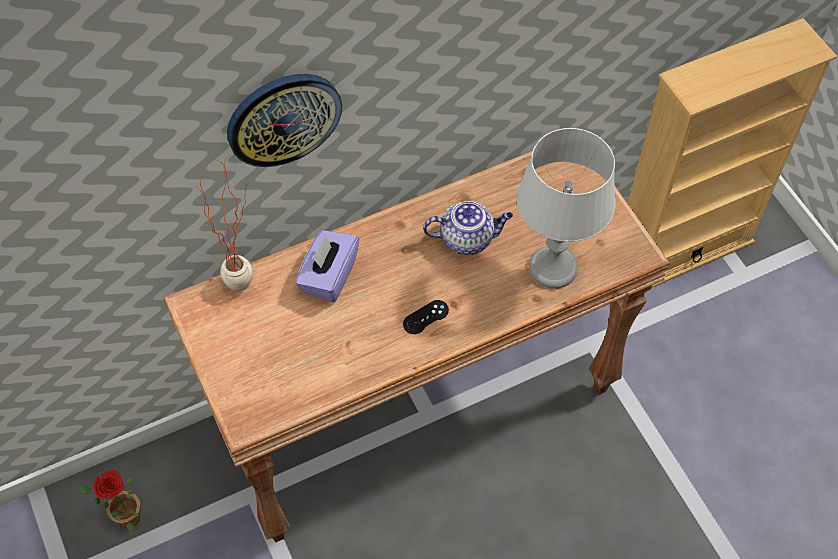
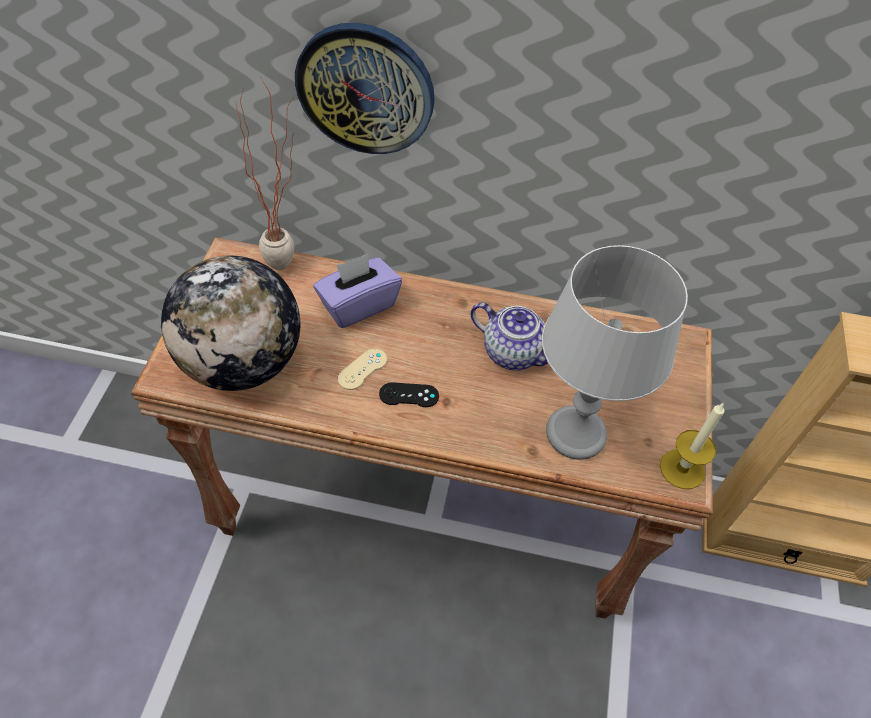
camera: 35 degrees right, 5 degrees down
(124, 517) = (142, 432): potted plant -> none
(290, 375) = (243, 363): none -> globe
(377, 321) = (362, 369): none -> beige game controller
(632, 246) = (682, 469): none -> candle

